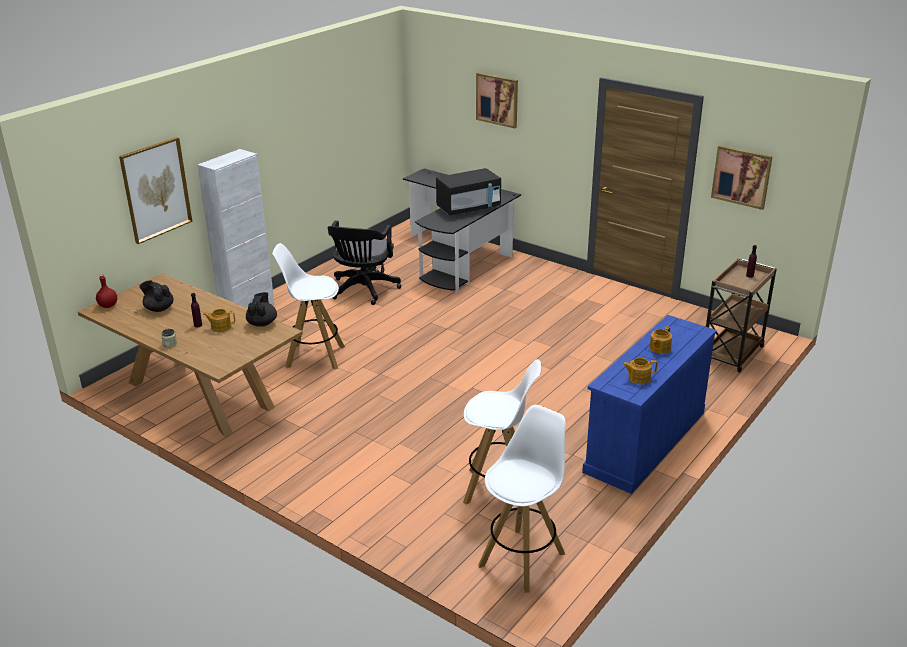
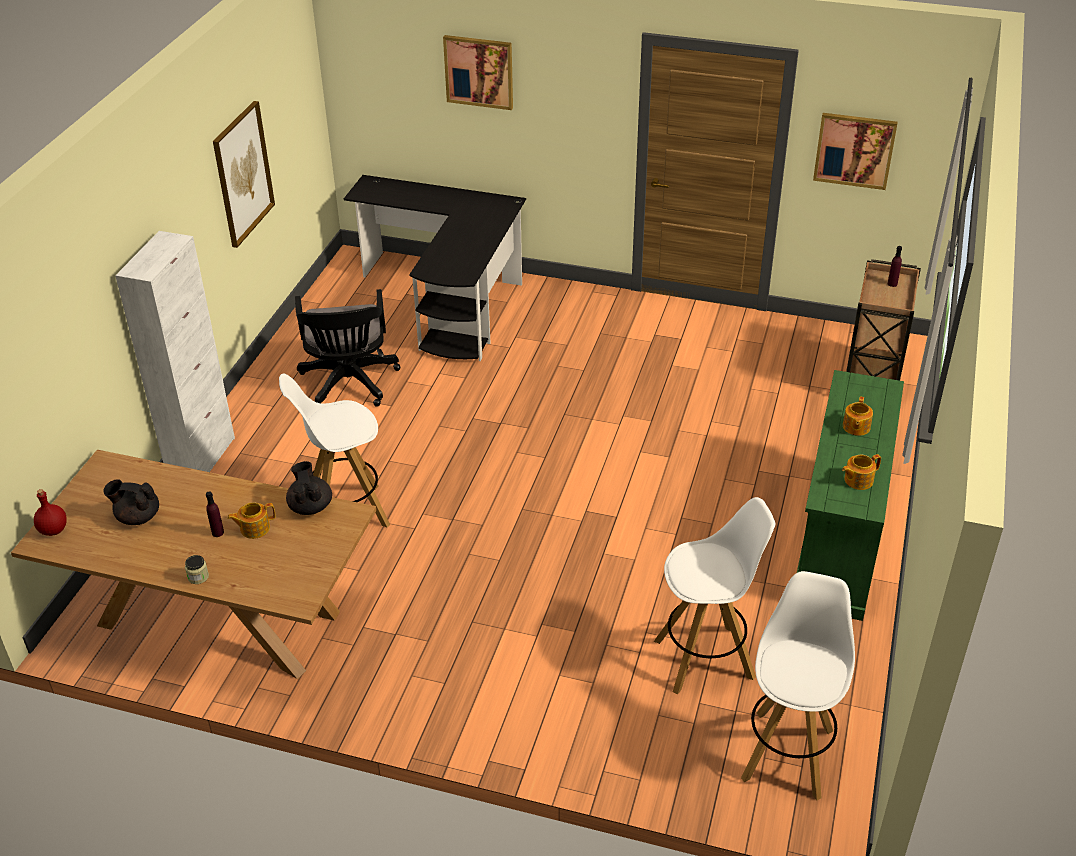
camera: 20 degrees left, 10 degrees up
(156, 189) = (72, 333): picture -> picture (243, 174)
(468, 208) = (470, 236): black microwave -> none
(645, 442) = (839, 539): blue dresser -> green dresser

